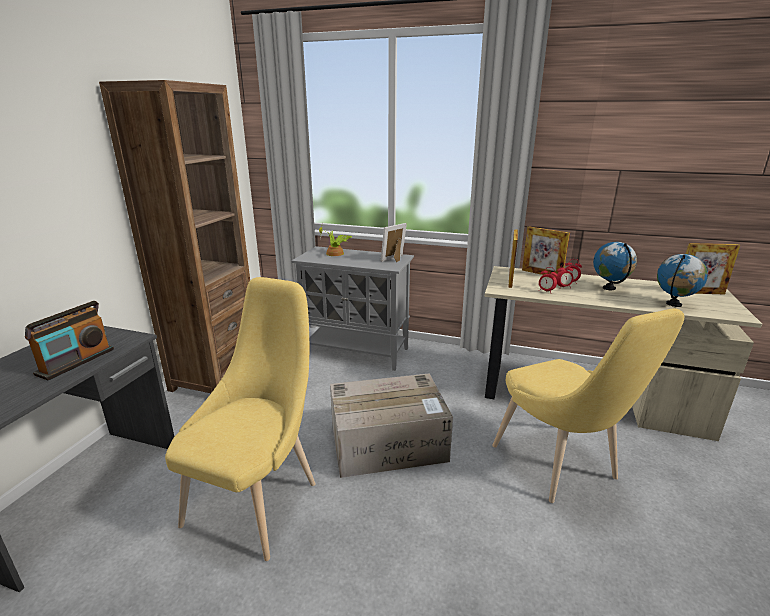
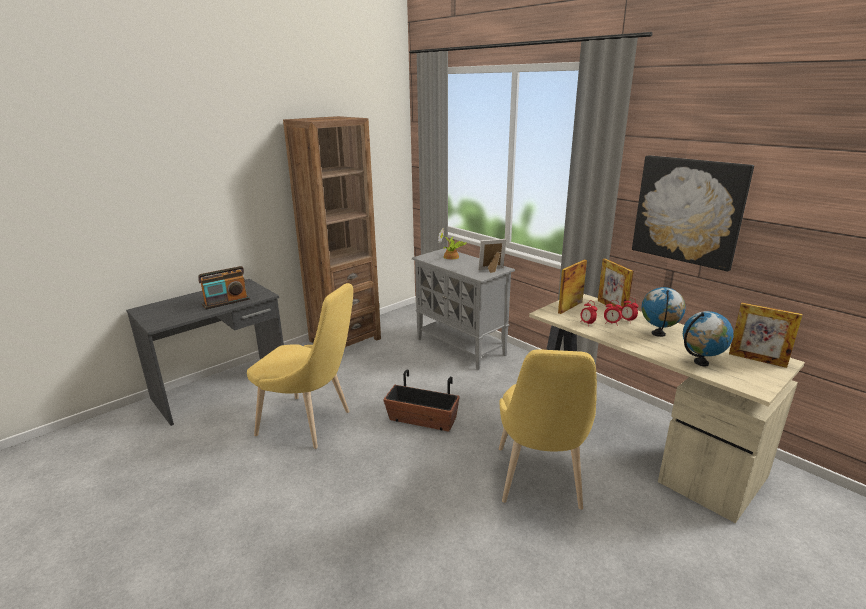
camera: 30 degrees right, 0 degrees up
(258, 498) = (310, 424): yellow chair -> yellow chair turned 60 degrees clockwise
(389, 442) = (422, 419): cardboard box -> planter
(599, 170) = (688, 211): none -> picture

